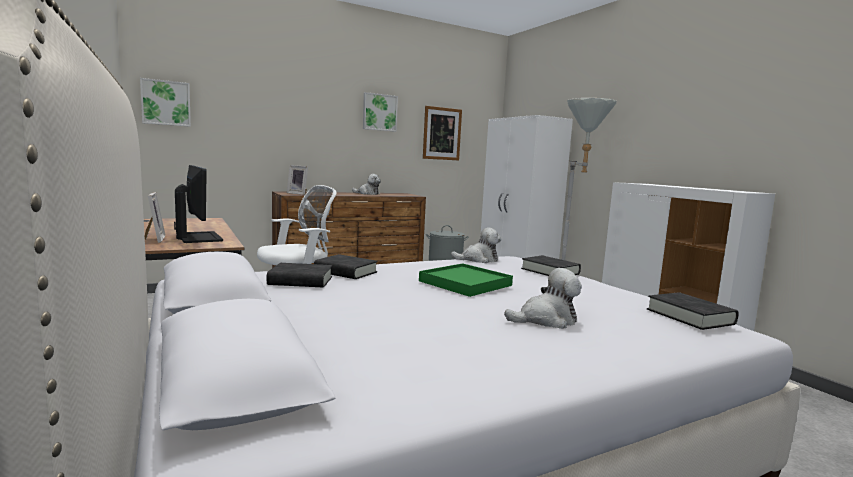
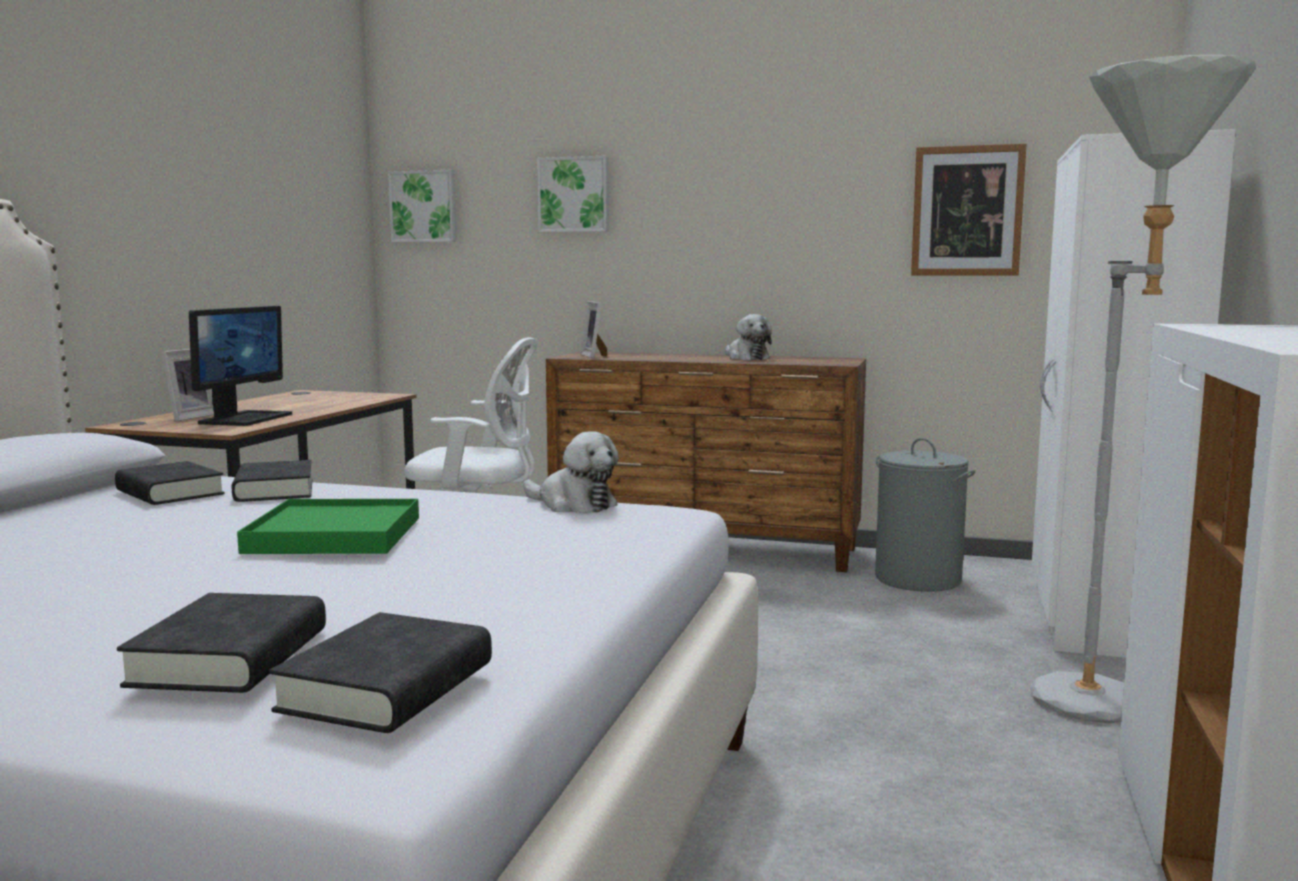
camera: 45 degrees right, 0 degrees up
(379, 112) = (798, 177): picture -> picture (574, 195)
(546, 320) = (157, 613): plush toy -> none
(550, 271) = (597, 547): black book -> black book (230, 657)

